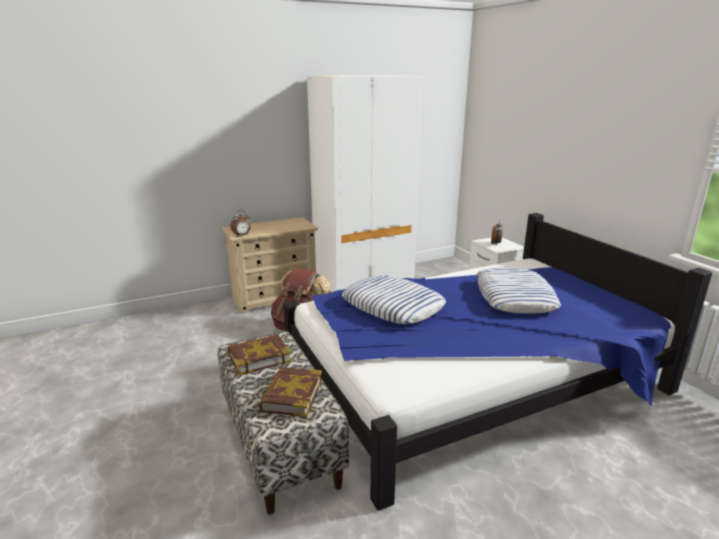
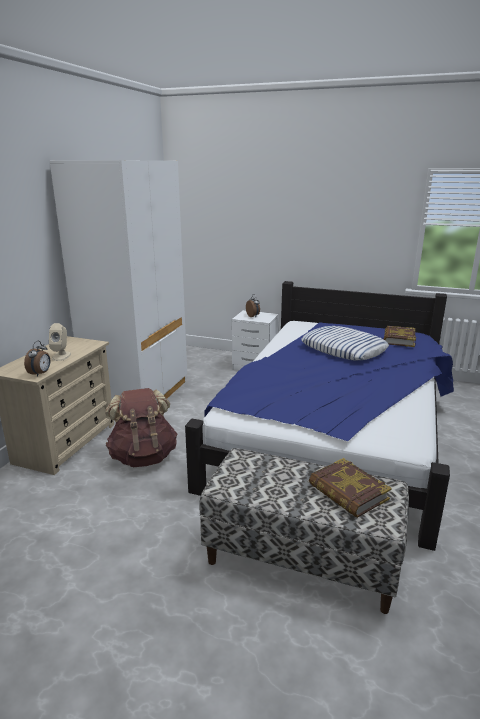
camera: 45 degrees left, 0 degrees up
(259, 358) = (260, 481): book -> book (398, 339)
(273, 228) = (61, 356): none -> beige speaker
(393, 306) = (290, 386): pillow -> none

